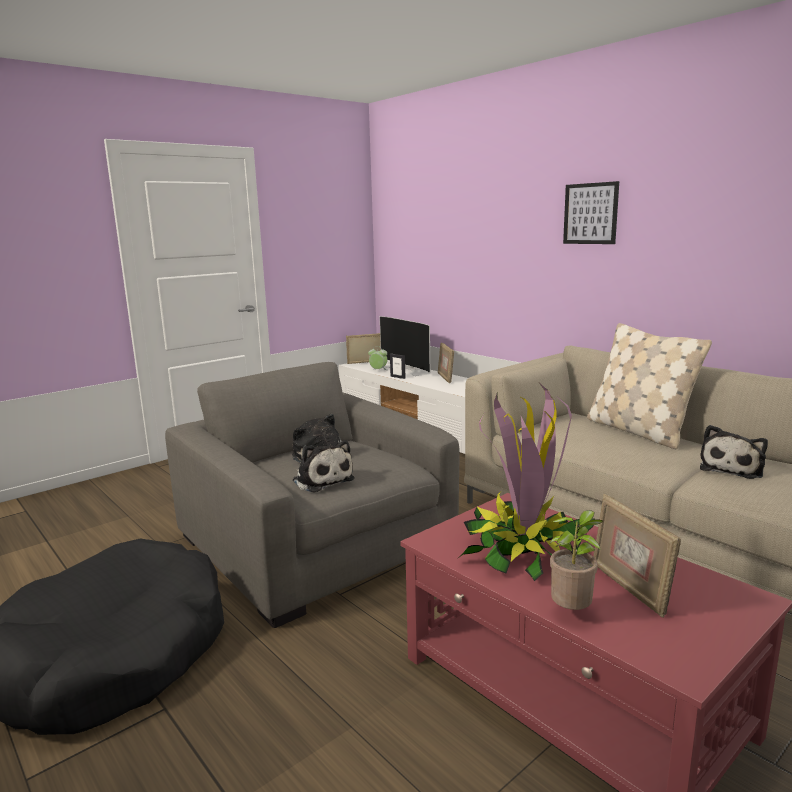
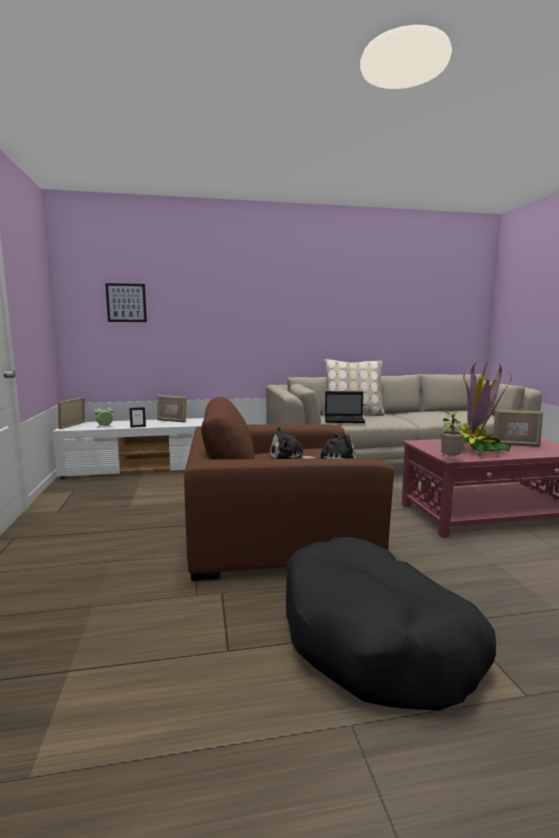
camera: 60 degrees left, 5 degrees down
(316, 542) = (279, 533): grey armchair -> brown armchair
(409, 369) = (126, 422): television -> none
(570, 436) = (345, 420): none -> laptop
(572, 612) = (533, 454): potted plant -> potted plant (449, 460)
(590, 213) = (277, 299): picture -> picture (126, 303)
(732, 468) = (412, 416): plush toy -> none

